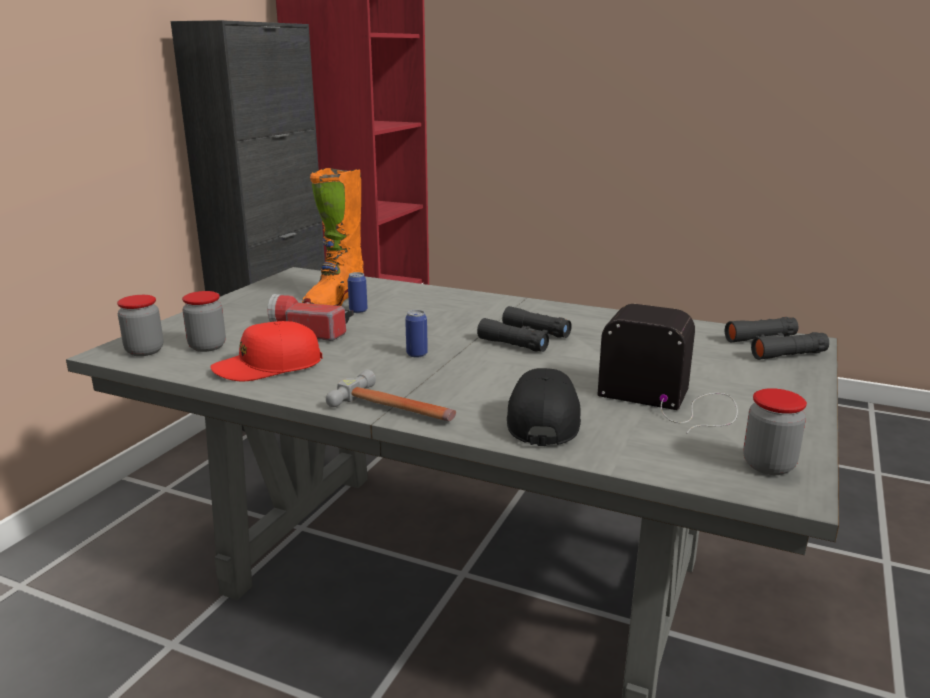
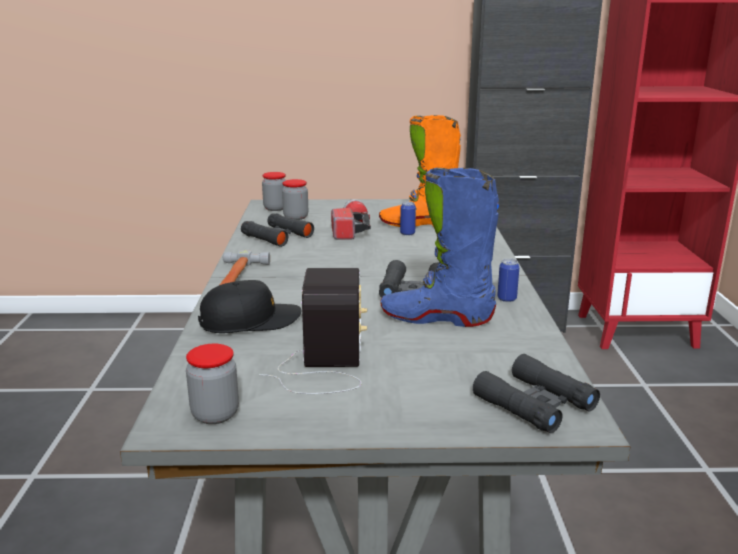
camera: 65 degrees right, 0 degrees up
(268, 367) = (277, 236): red cap -> black binoculars
(417, 354) = (338, 265): can -> can (506, 299)
(598, 343) = (437, 318): none -> blue boot

